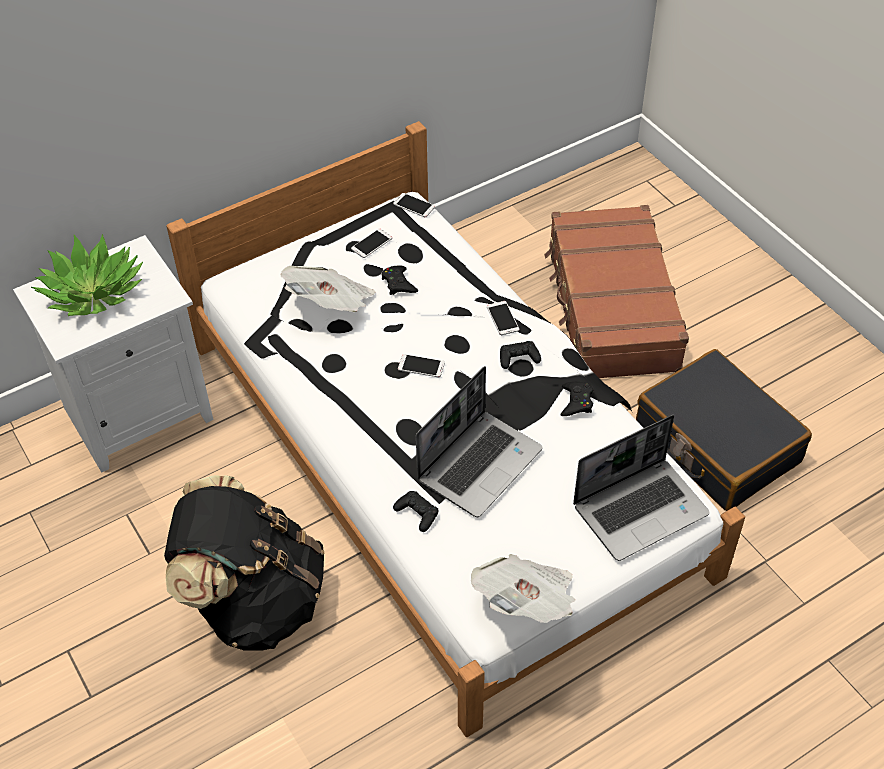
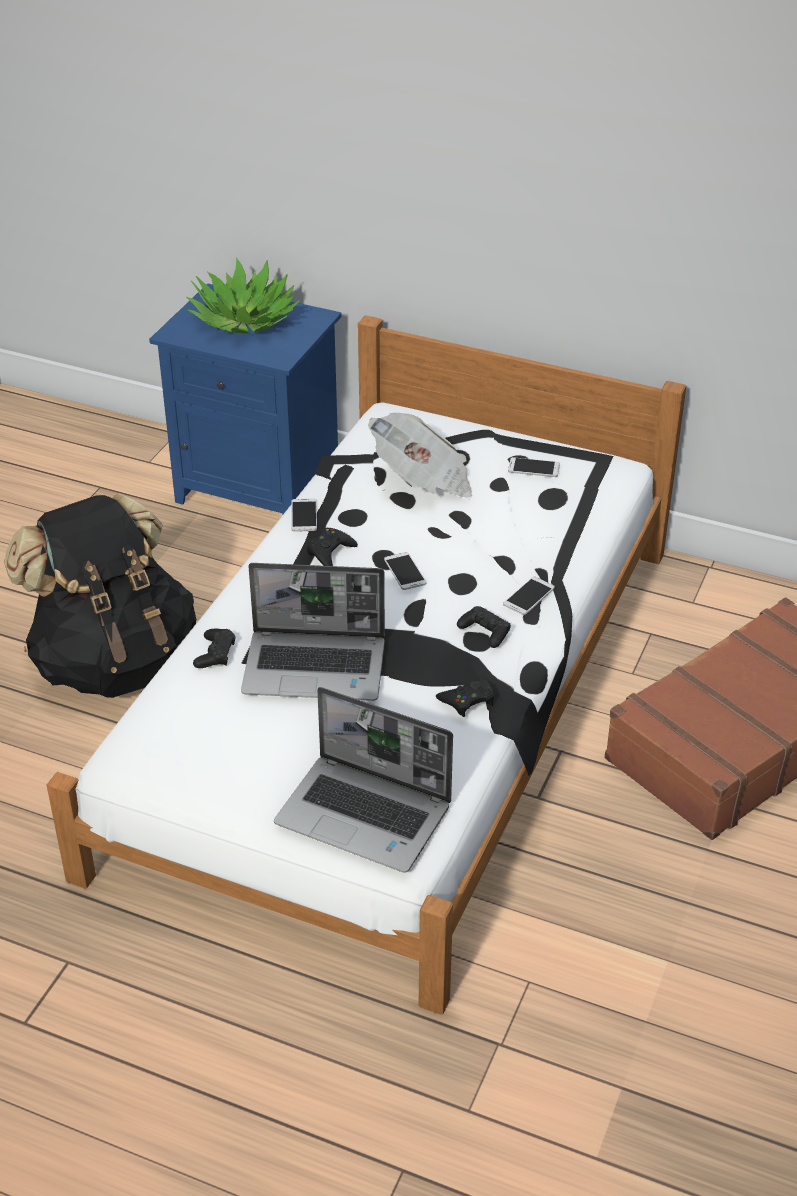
camera: 55 degrees right, 10 degrees down
(139, 411) = (261, 488): white nightstand -> blue nightstand
(398, 284) = (497, 507): black game controller -> black game controller (329, 552)
(414, 205) = (622, 471): phone -> phone (304, 515)
(527, 601) = (168, 778): newspaper -> none
(716, 444) = (634, 921): black suitcase -> none

